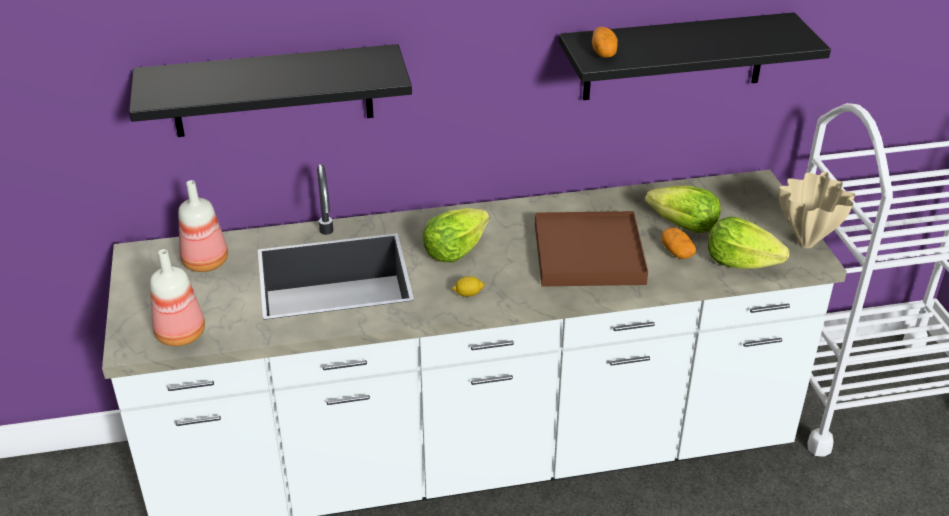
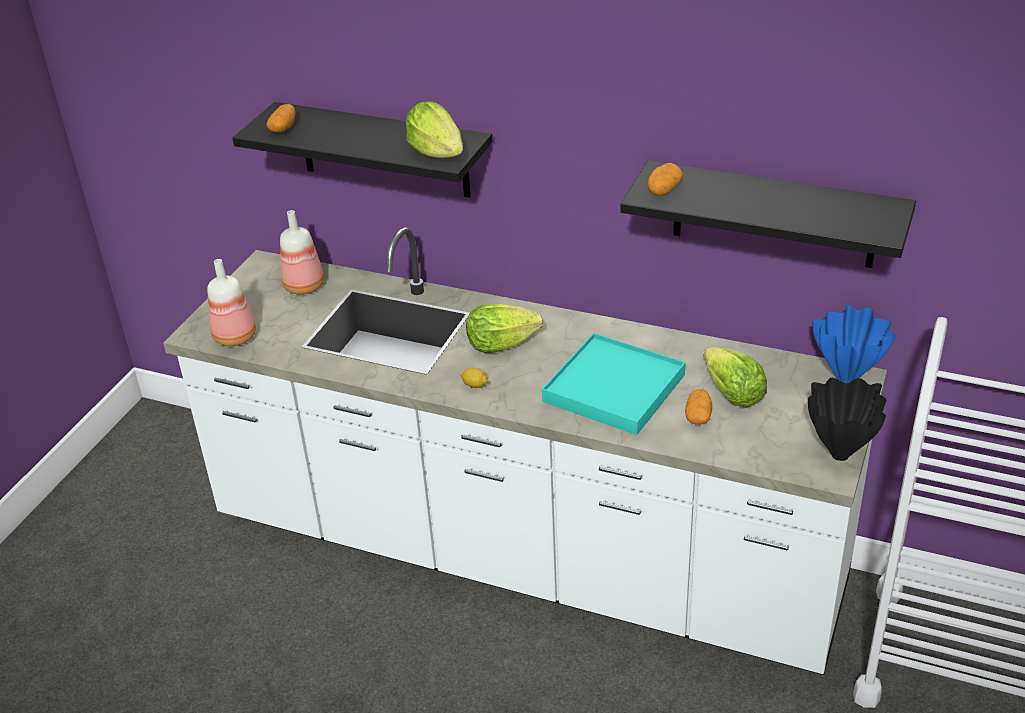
camera: 35 degrees right, 0 degrees up
(178, 89) = (283, 128): none -> potato
(588, 254) = (613, 388): brown tray -> turquoise tray
(740, 262) = (750, 448): lettuce -> lettuce (437, 153)
(753, 187) = (847, 381): none -> blue vase
(805, 244) = (838, 455): beige vase -> black vase

